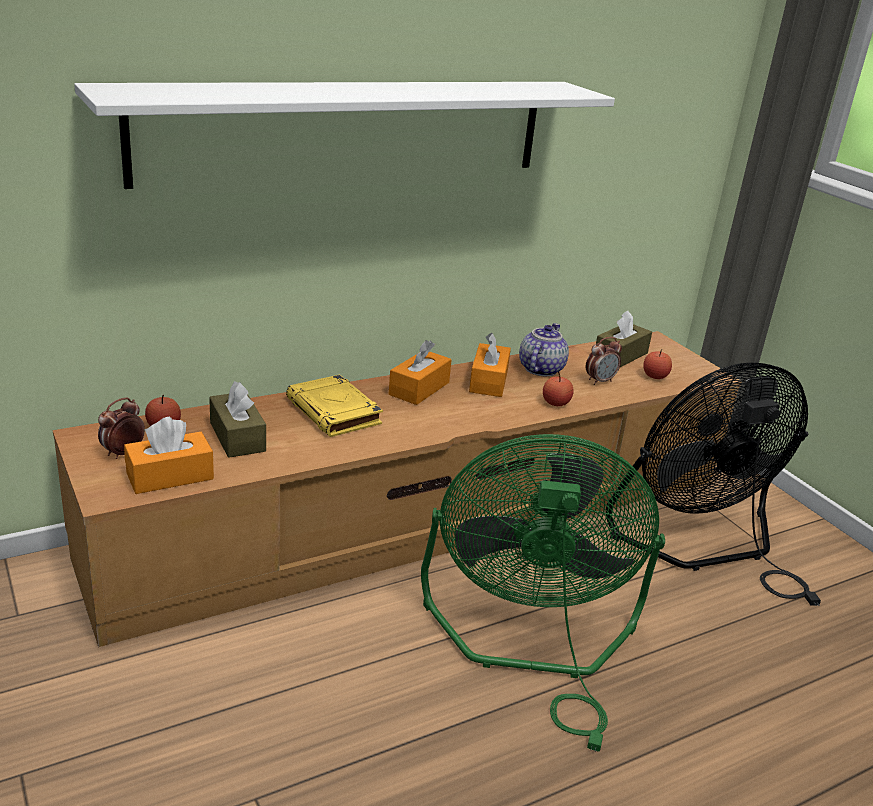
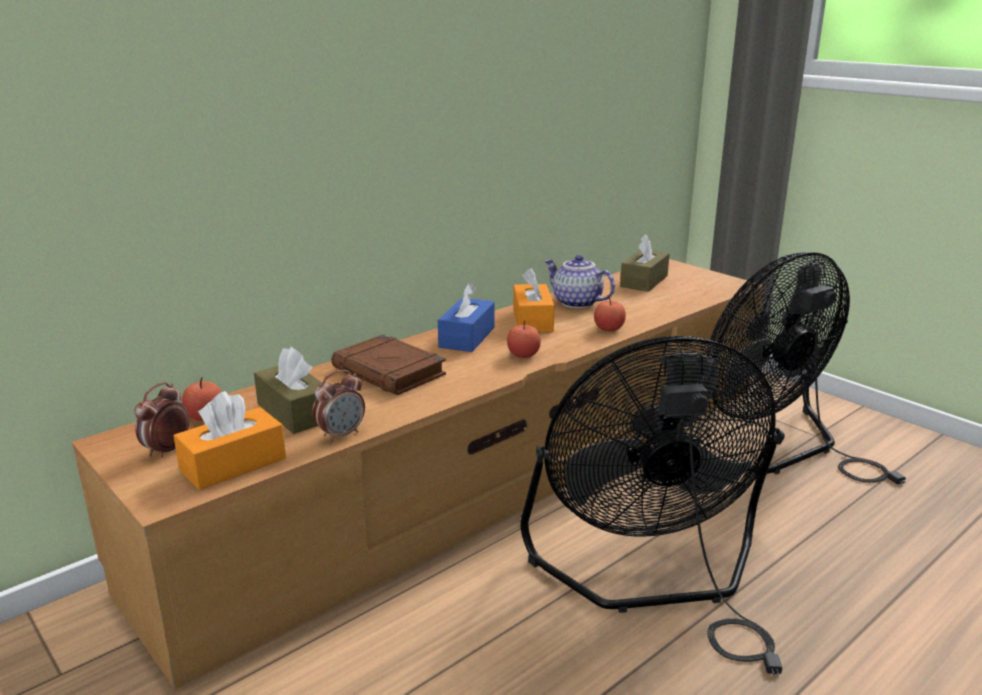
camera: 10 degrees left, 5 degrees down
(334, 412) = (390, 372): yellow book -> brown book
(349, 130) = (362, 62): white shelf -> none
(419, 388) = (467, 337): orange tissue box -> blue tissue box
(537, 648) = (665, 581): green fan -> black fan
(540, 369) = (576, 303): teapot -> teapot turned 60 degrees counterclockwise
(600, 381) = (638, 304): alarm clock -> alarm clock (341, 435)
(655, 376) = (686, 293): apple -> apple (523, 355)

